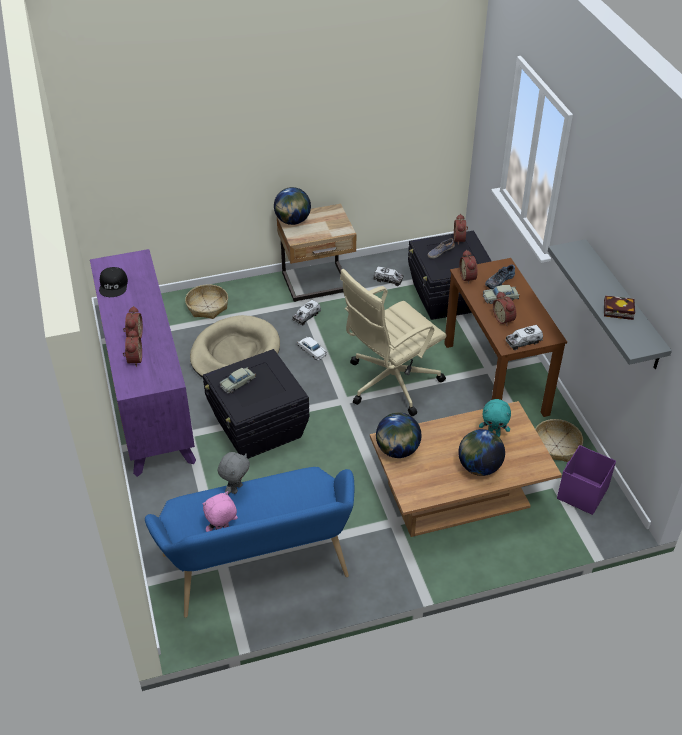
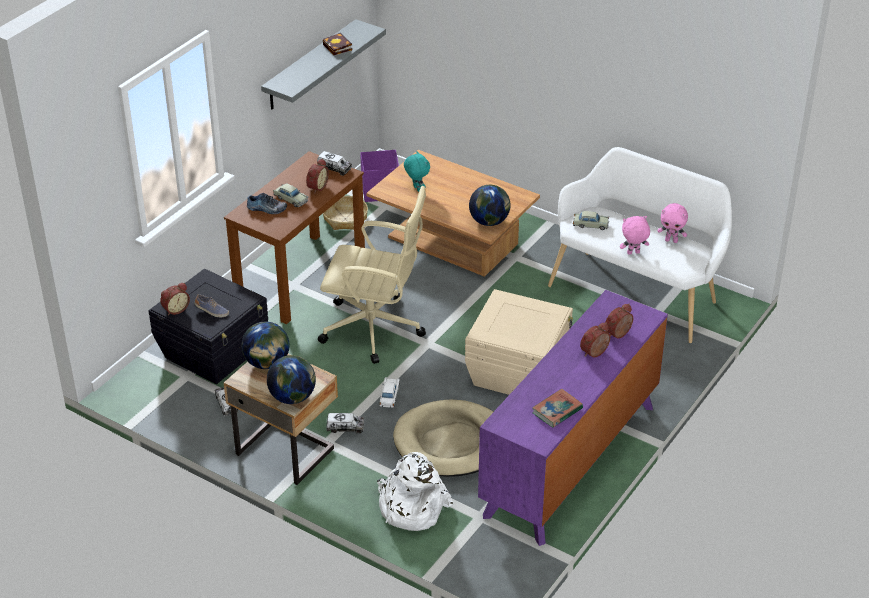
camera: 130 degrees left, 5 degrees down
(114, 285) = (557, 411): black cap -> book
(207, 307) = (410, 507): basket -> white backpack
(236, 488) = (633, 253): grey plush toy -> pink plush toy
(238, 383) = (530, 331): beige toy car -> beige toy car (590, 225)
(258, 428) = (518, 372): black storage box -> beige storage box
(260, 572) = (637, 292): blue bench -> white bench
(468, 277) = (280, 225): alarm clock -> none
(479, 467) = (457, 182): globe -> globe (267, 363)

